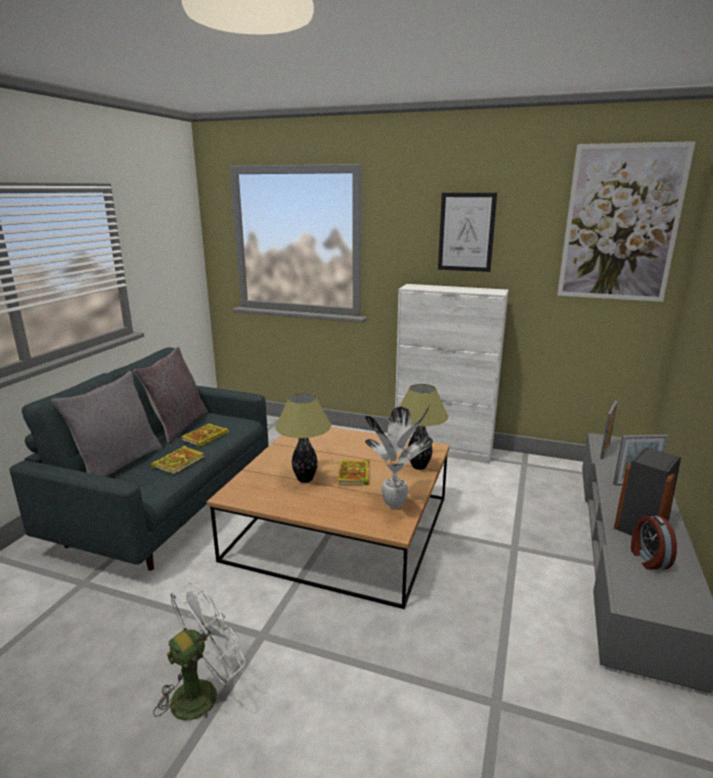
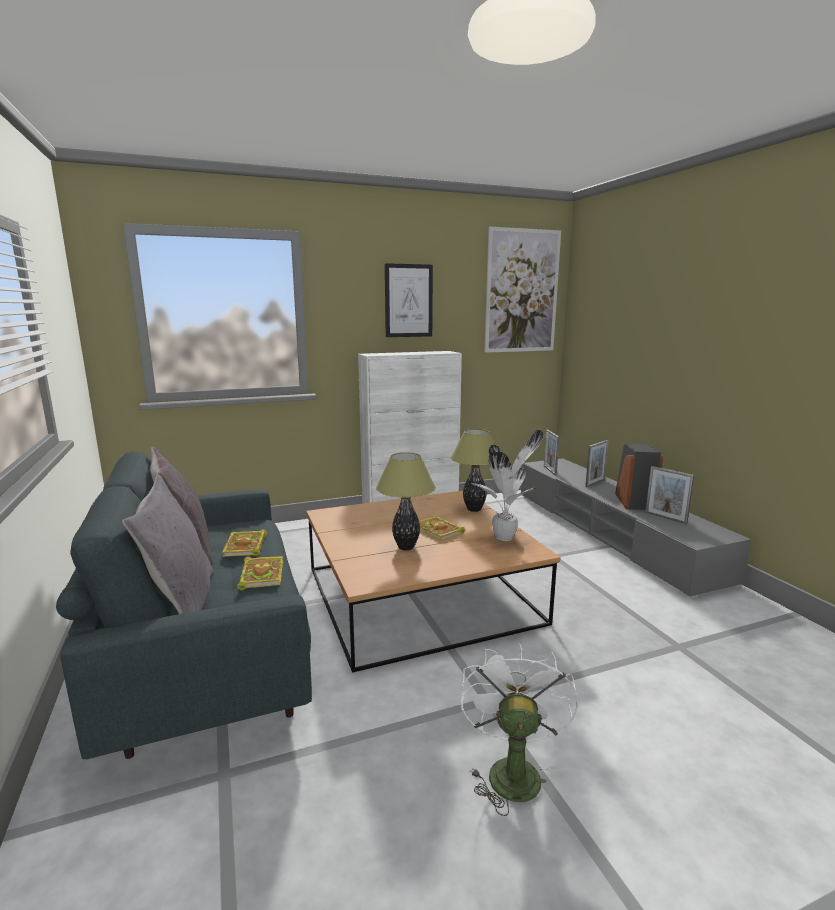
camera: 40 degrees left, 5 degrees down
(648, 559) = (665, 518): alarm clock -> picture frame

